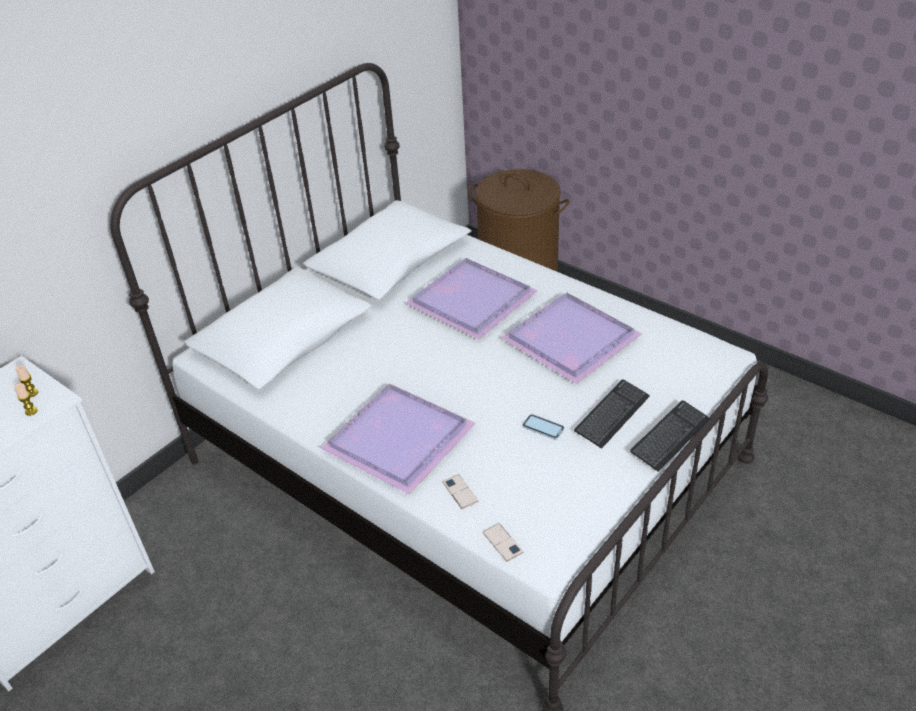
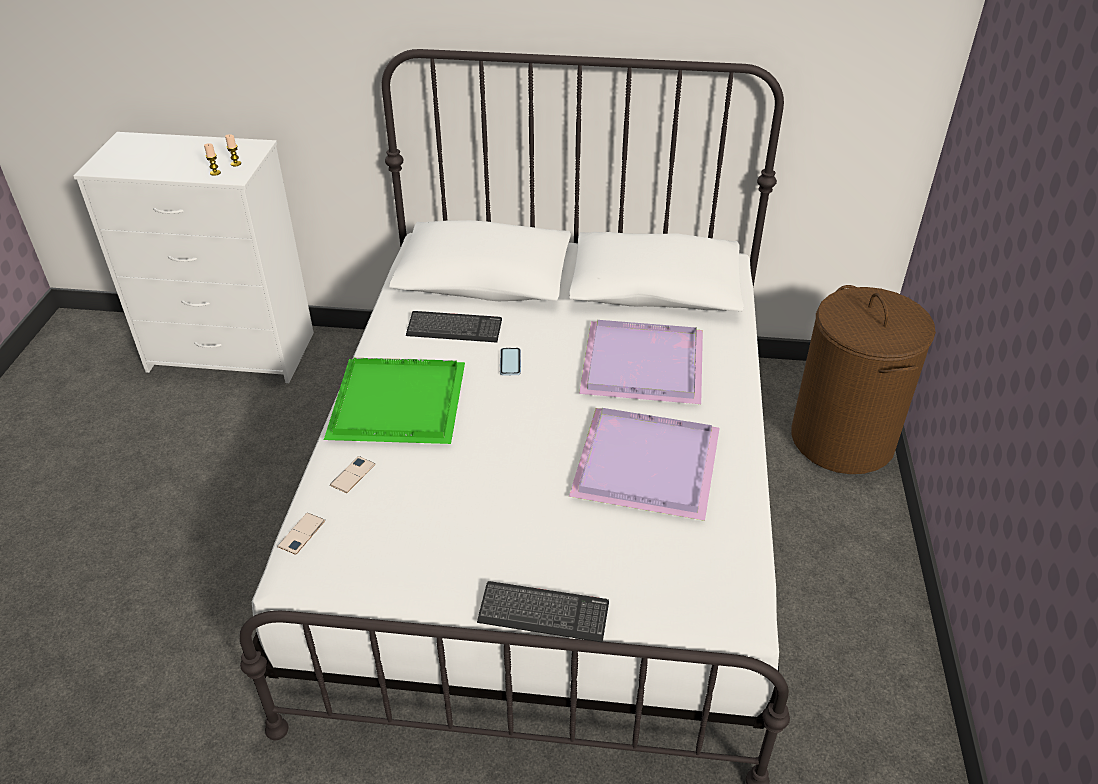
camera: 55 degrees right, 0 degrees up
(399, 441) = (395, 405): purple tray -> green tray
(543, 428) = (484, 499): phone -> phone (510, 362)
(612, 415) = (546, 548): keyboard -> keyboard (454, 329)

